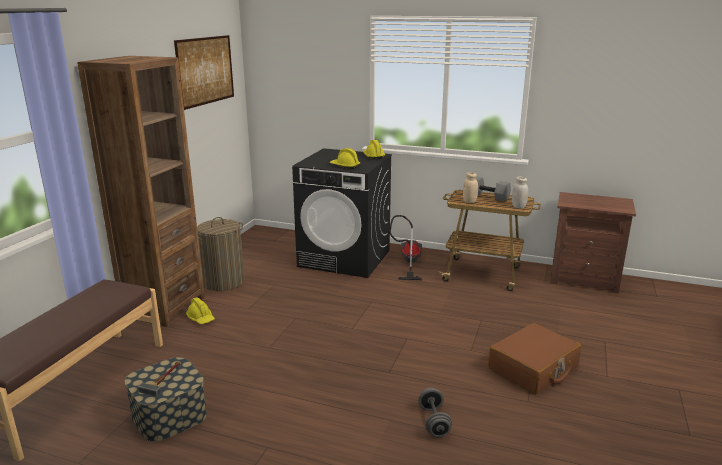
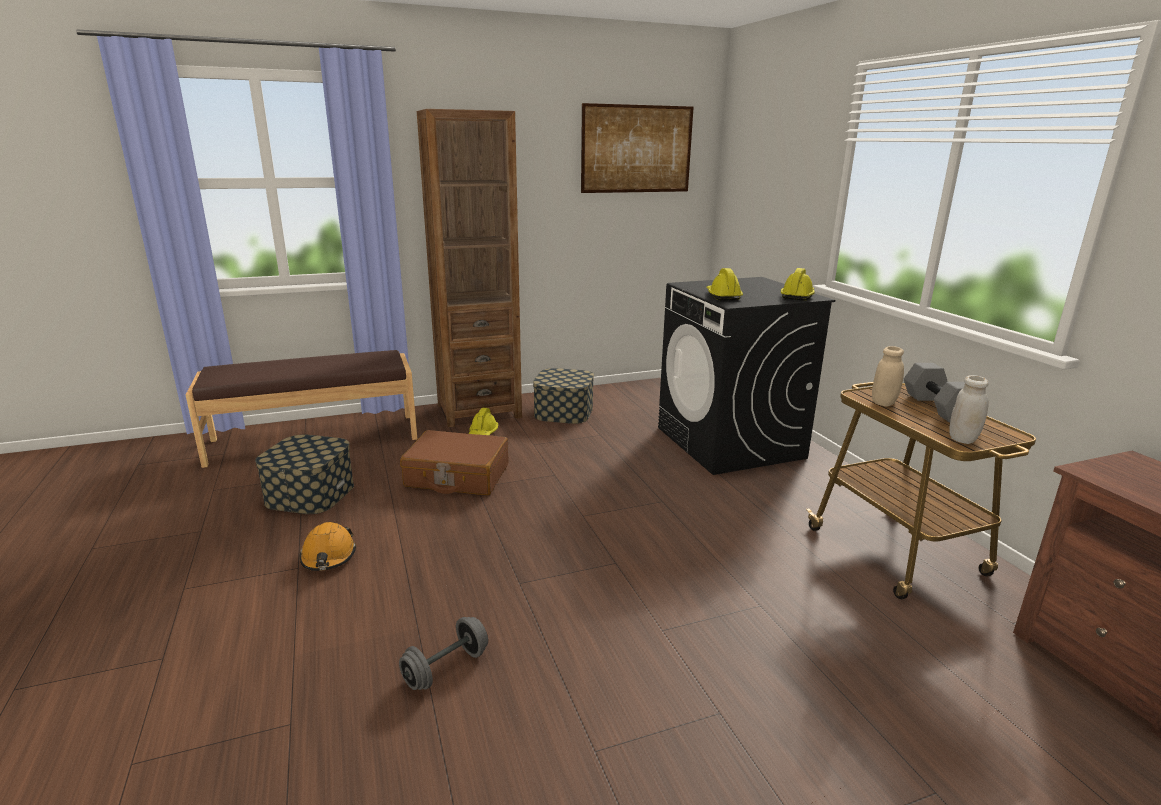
camera: 50 degrees right, 0 degrees up
(164, 379) = (303, 450): hammer -> none
(223, 282) = (564, 412): laundry basket -> storage box
(271, 430) = (328, 556): none -> orange hard hat
(408, 263) = (803, 483): vacuum cleaner -> none
(533, 368) = (700, 720): brown suitcase -> brown suitcase (457, 476)

